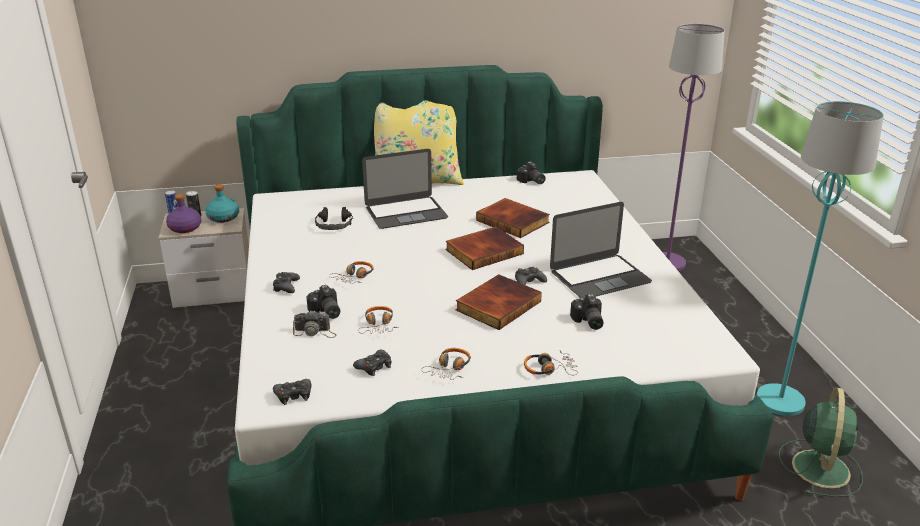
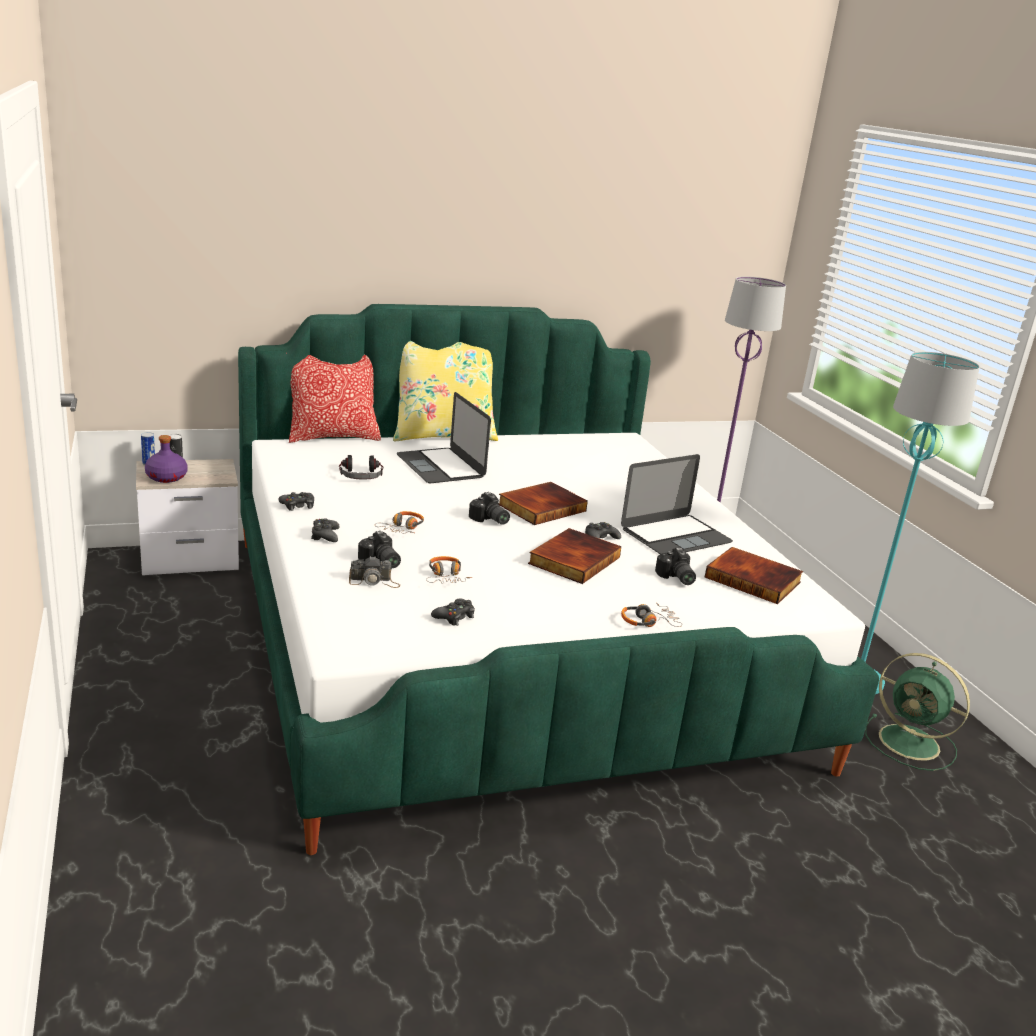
camera: 10 degrees left, 5 degrees down
(223, 218) = (211, 468): turquoise bottle -> none
(293, 395) = (370, 643): black game controller -> black game controller (298, 505)
(321, 188) = (333, 437): none -> pillow
(406, 212) = (441, 466): laptop -> laptop turned 90 degrees clockwise
(449, 369) = (540, 620): headphones -> none
(513, 221) = (565, 479): book -> book (754, 579)
(531, 181) = (572, 441): camera -> camera (489, 520)
(820, 467) = (911, 743): green fan -> green fan turned 120 degrees clockwise

